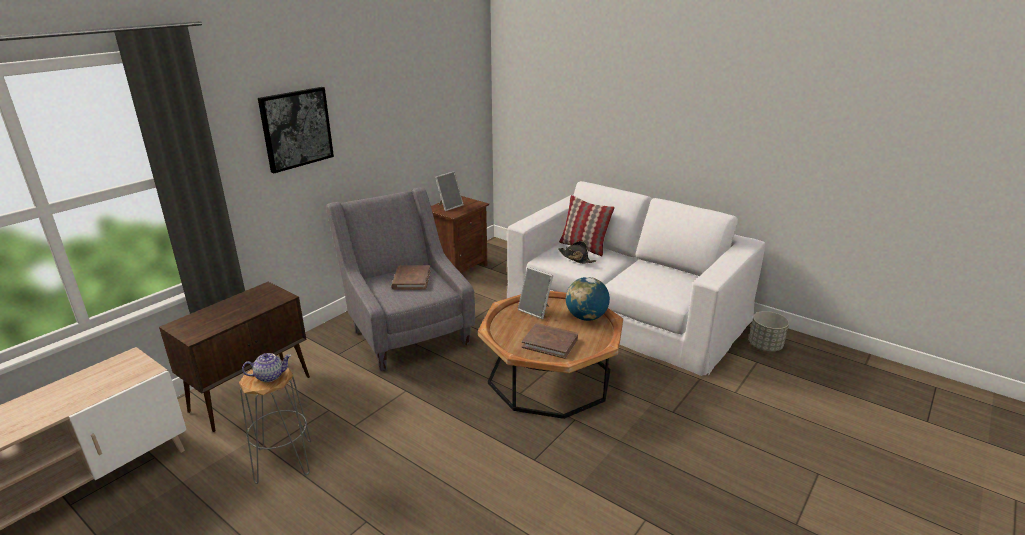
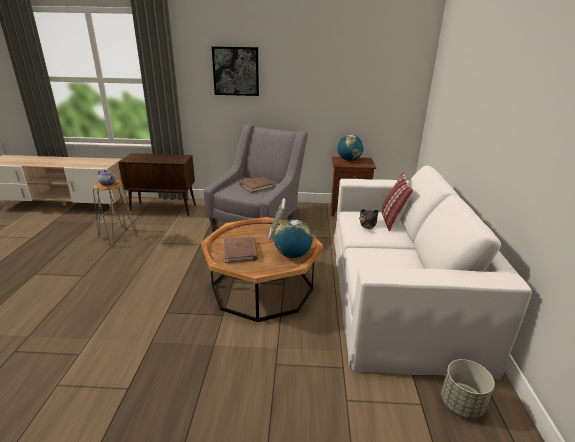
camera: 55 degrees right, 0 degrees up
(449, 206) = (349, 160): picture frame -> globe

